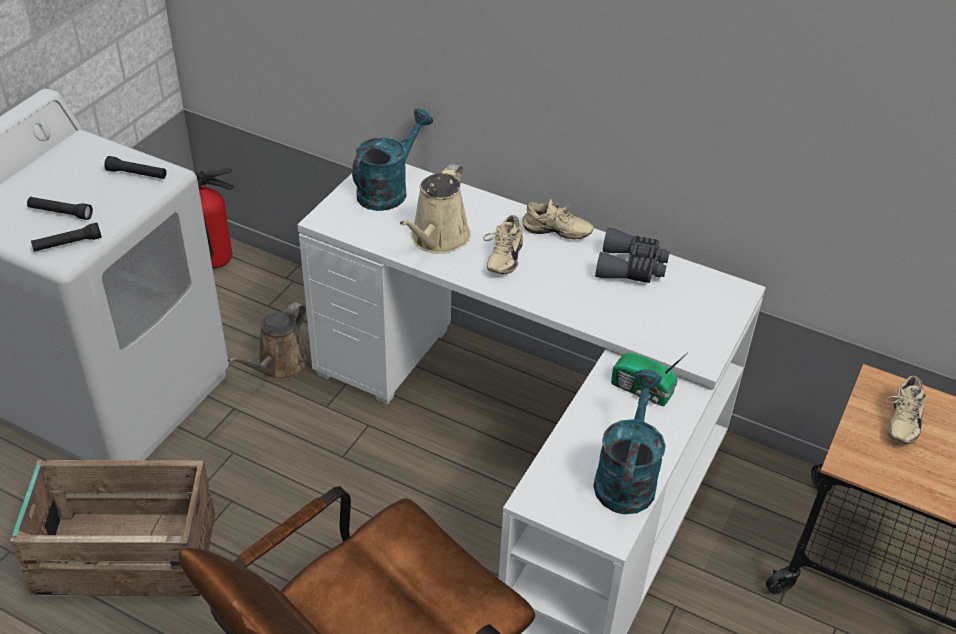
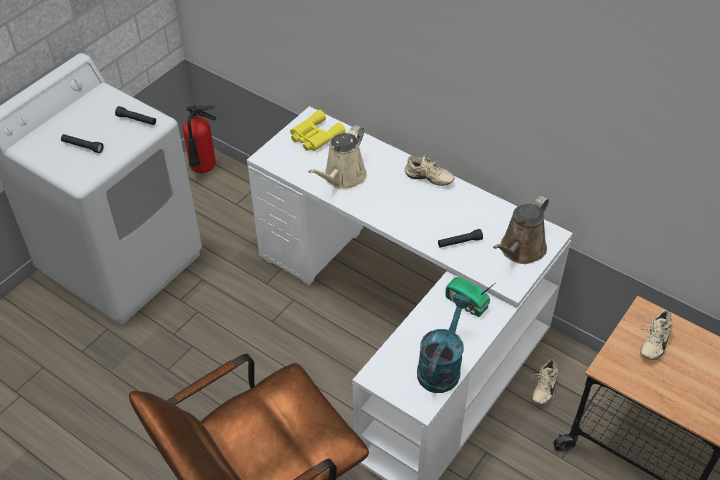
camera: 10 degrees right, 5 degrees up
(67, 244) = (84, 170): black flashlight -> black flashlight (459, 242)
(124, 554) = (117, 376): crate -> none
(280, 366) = (238, 250): brown watering can -> brown watering can (520, 250)
(388, 189) = (314, 136): turquoise watering can -> yellow binoculars
(502, 258) = (385, 196): beige shoe -> beige shoe (542, 388)
(631, 267) = (477, 210): grey binoculars -> none

